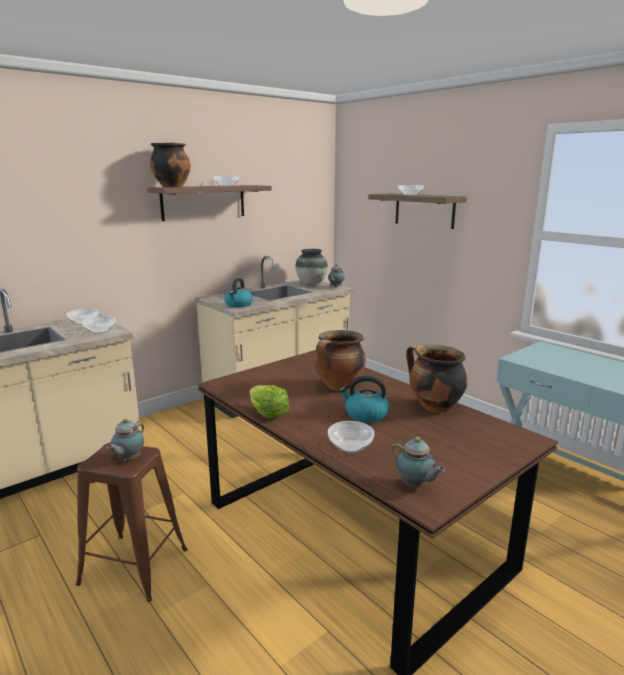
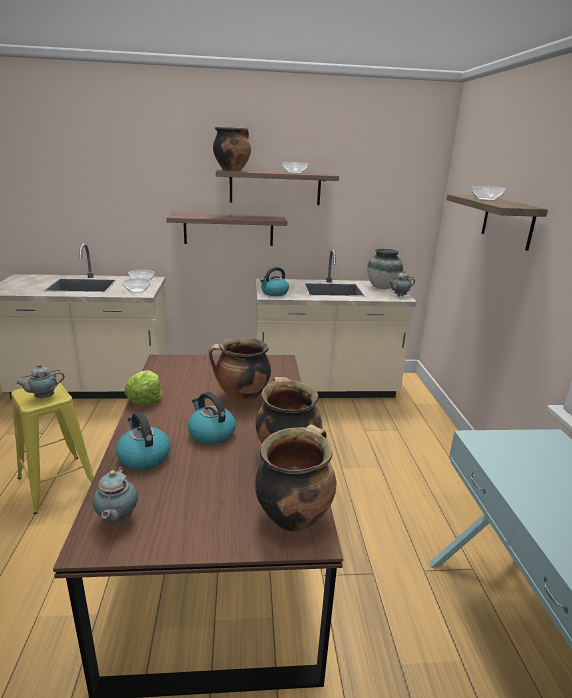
camera: 35 degrees right, 5 degrees up
(134, 566) = (57, 483): brown stool -> yellow stool
(163, 250) = (228, 229): none -> shelf
(350, 446) = (143, 457): bowl -> kettle
(500, 434) = (293, 516): none -> cooking pot

